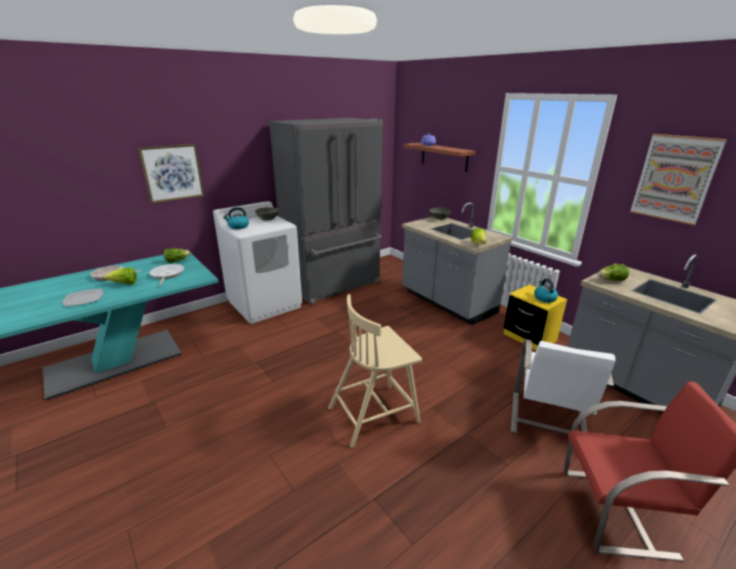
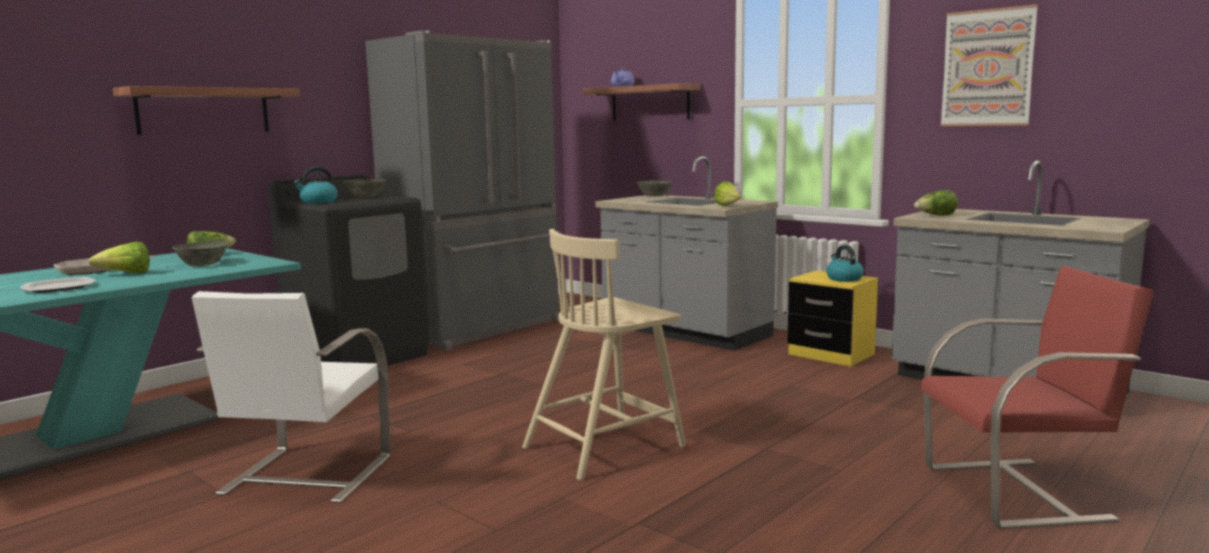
camera: 10 degrees left, 15 degrees down
(167, 275) = (201, 264): frying pan -> grey bowl
(172, 173) = (204, 111): picture -> shelf
(265, 304) = (358, 356): white washing machine -> black washing machine
(547, 421) = (887, 426): white chair -> white chair (304, 476)

